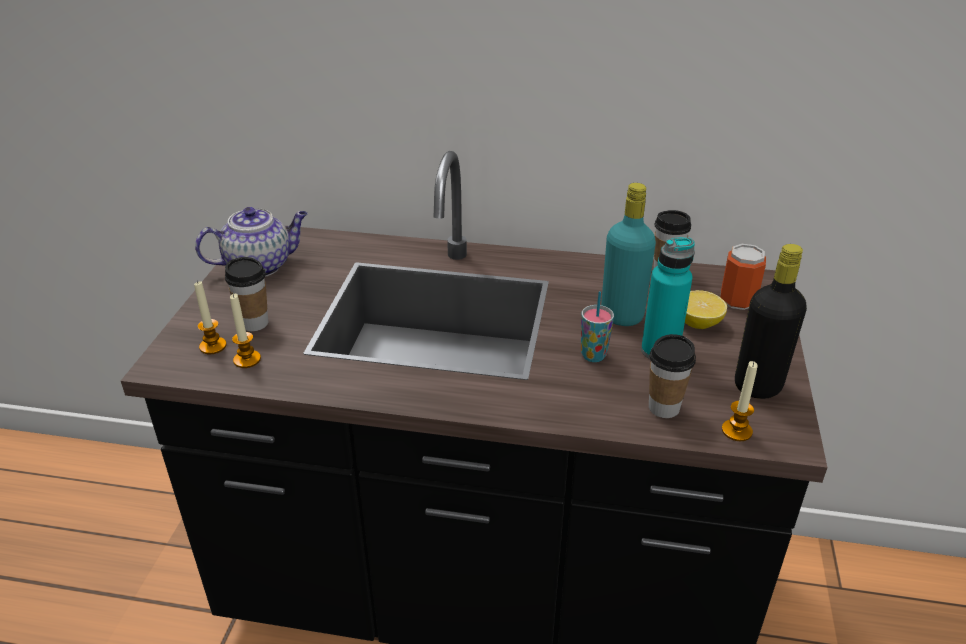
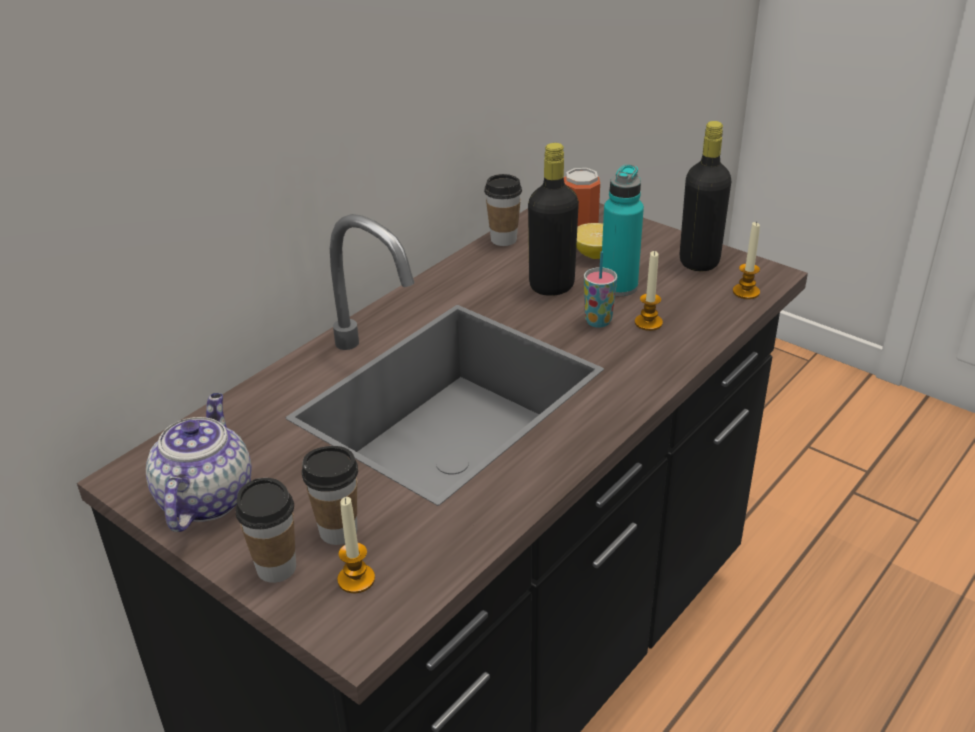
camera: 60 degrees left, 0 degrees up
(247, 360) = (412, 554): candle -> candle (648, 323)
(622, 316) = (551, 286): turquoise bottle -> black bottle
(663, 408) = (695, 313): cup -> cup (276, 568)

